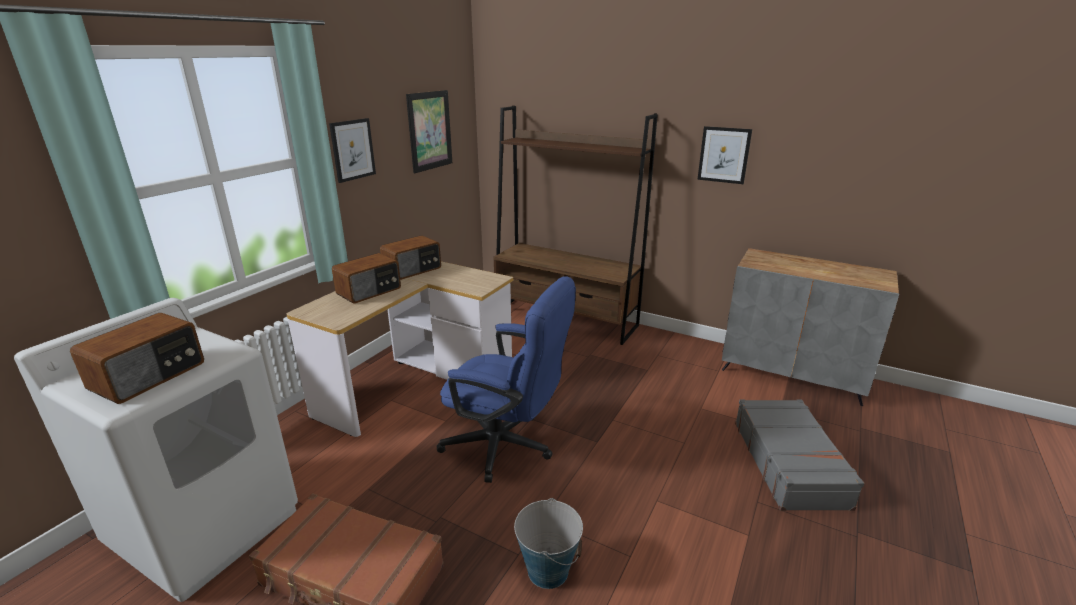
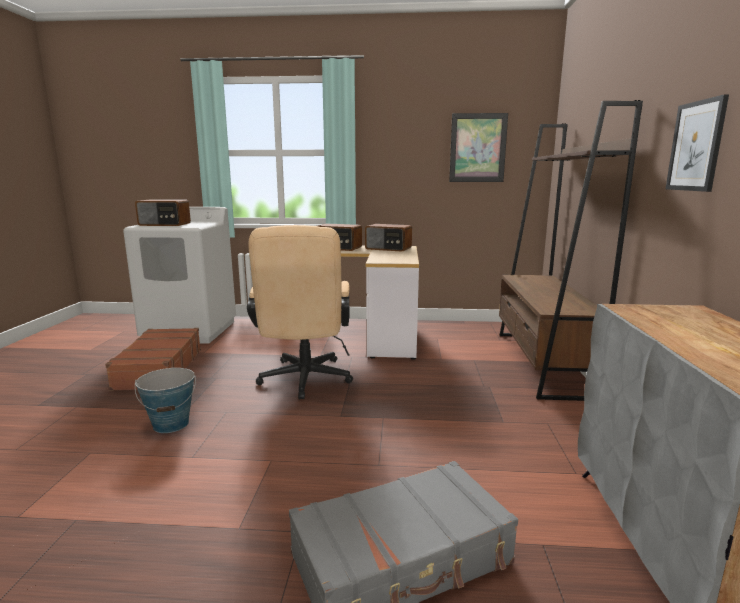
camera: 65 degrees right, 10 degrees down
(352, 149) = (385, 152): picture -> none
(507, 447) = (304, 381): blue office chair -> beige office chair

